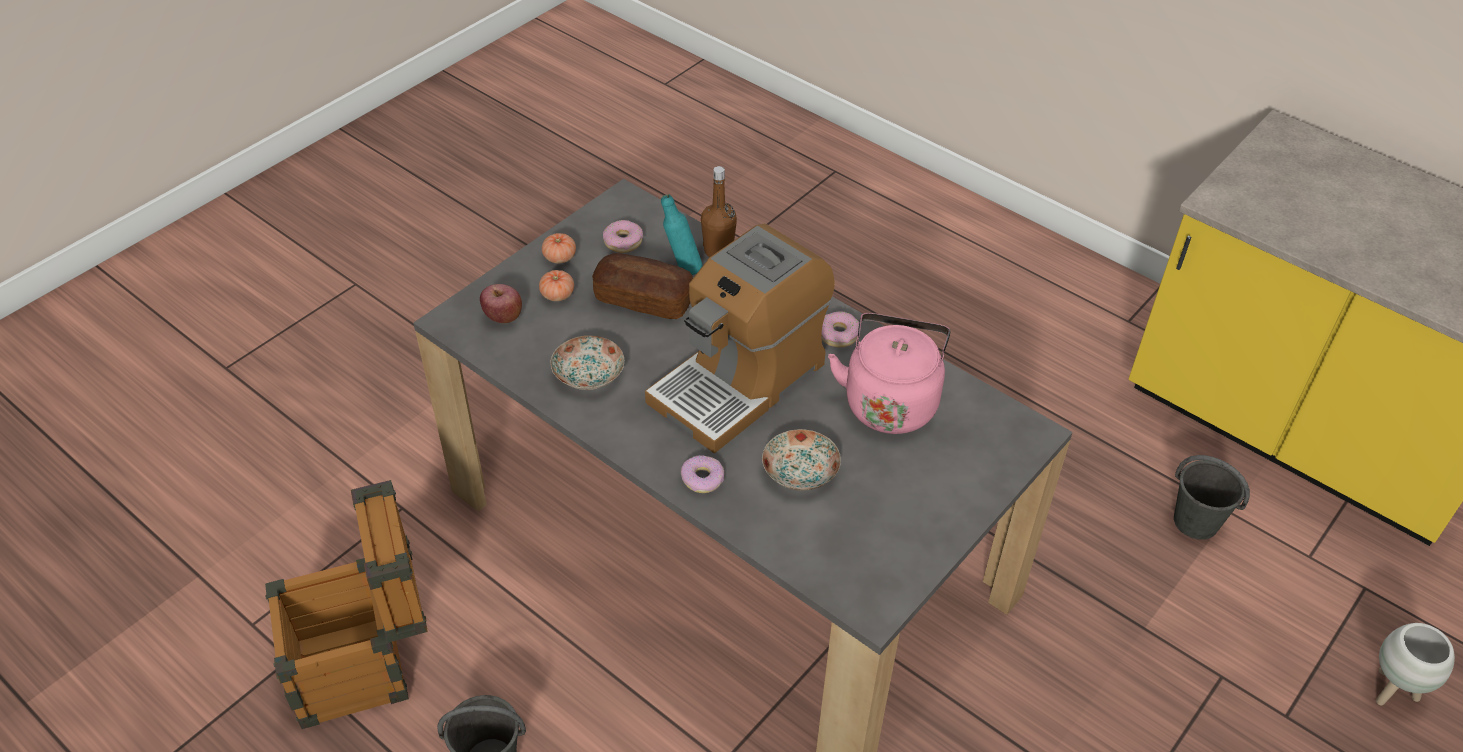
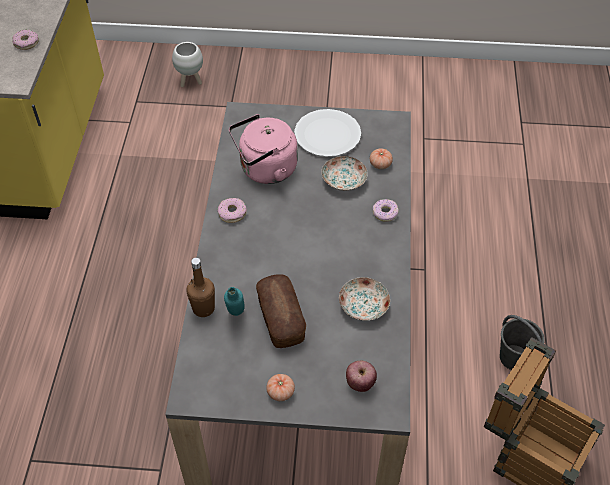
camera: 125 degrees left, 5 degrees up
(557, 294) = (315, 367): tomato -> tomato (380, 164)
(623, 241) = (235, 366): donut -> donut (26, 43)
(739, 381) = (306, 235): coffee machine -> none
(908, 506) = (327, 135): none -> white plate
(1196, 522) = (137, 164): grey bucket -> none

